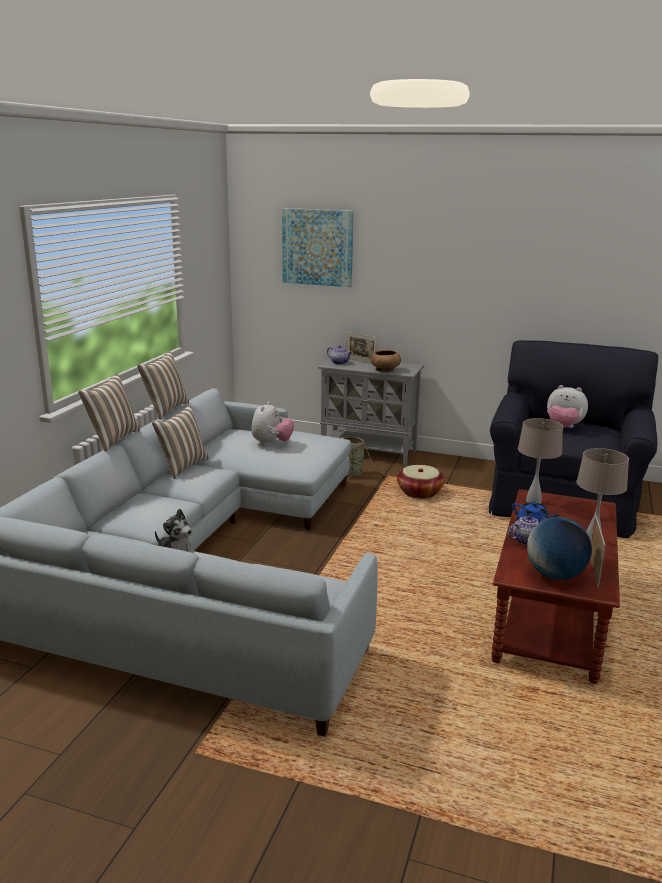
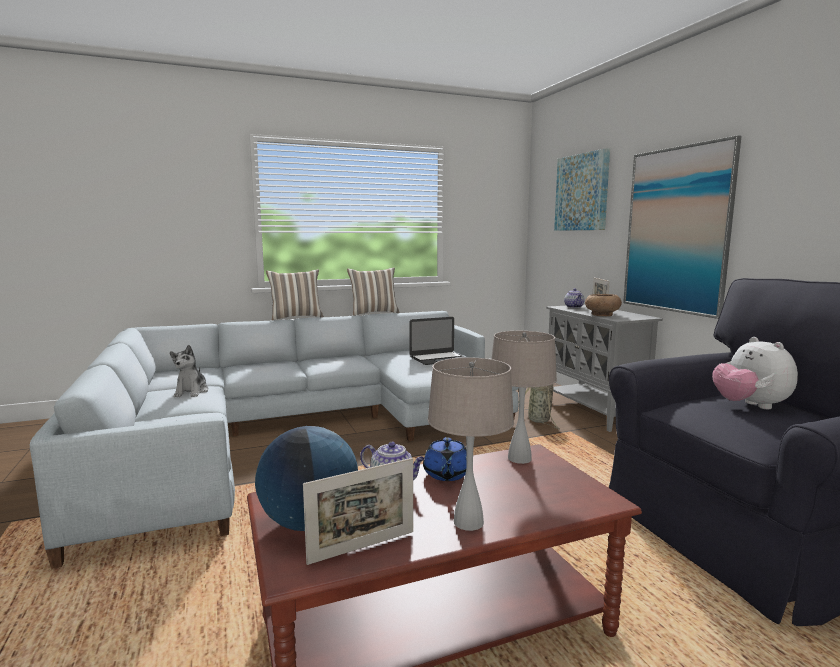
camera: 50 degrees right, 10 degrees down
(182, 467) = (351, 356): pillow -> none
(271, 443) = (439, 358): plush toy -> laptop
(419, 492) = (572, 454): basket -> none
(433, 293) = (676, 230): none -> picture

